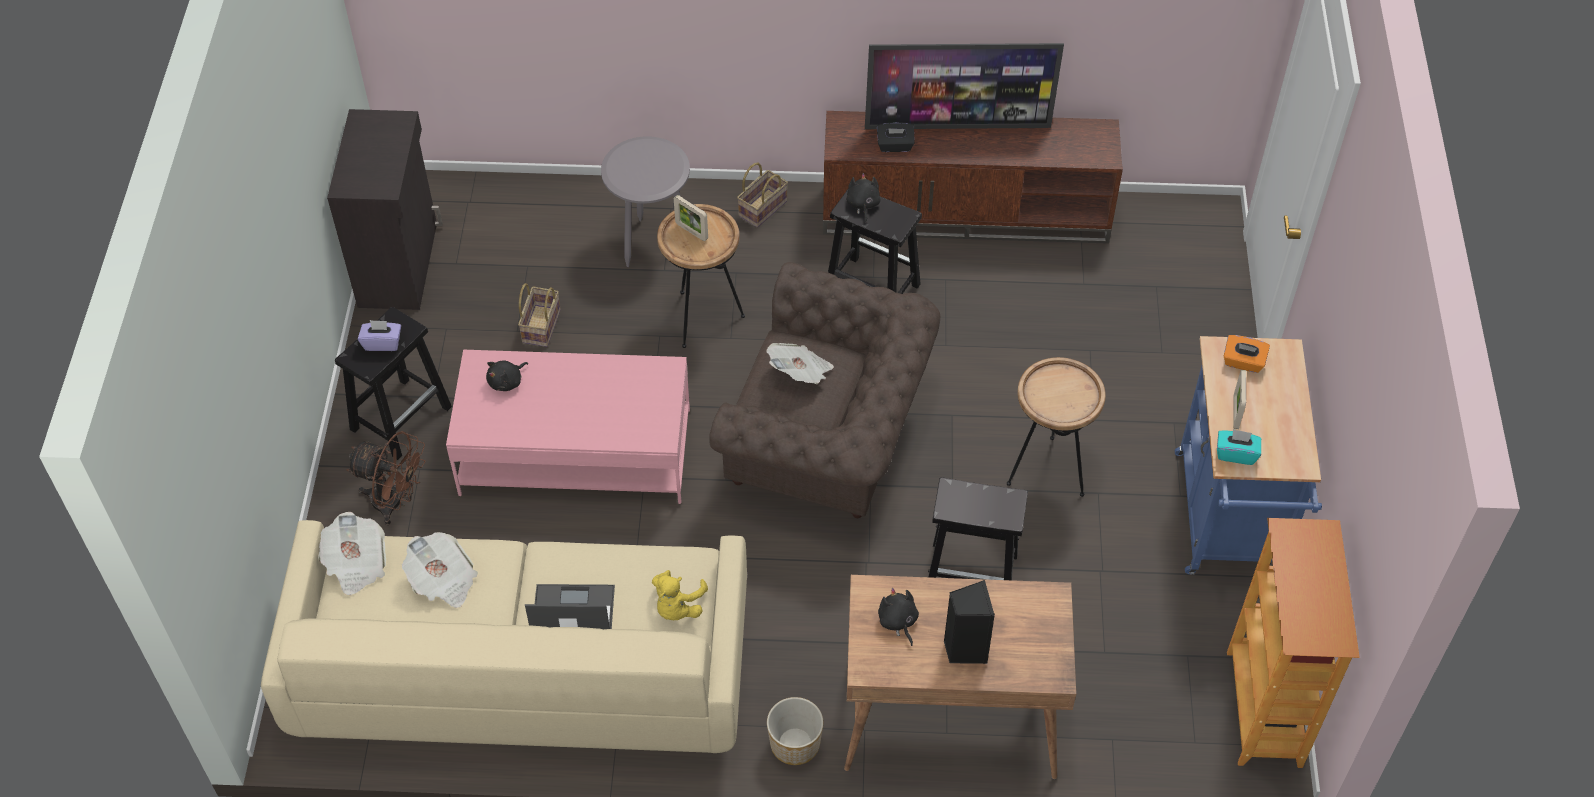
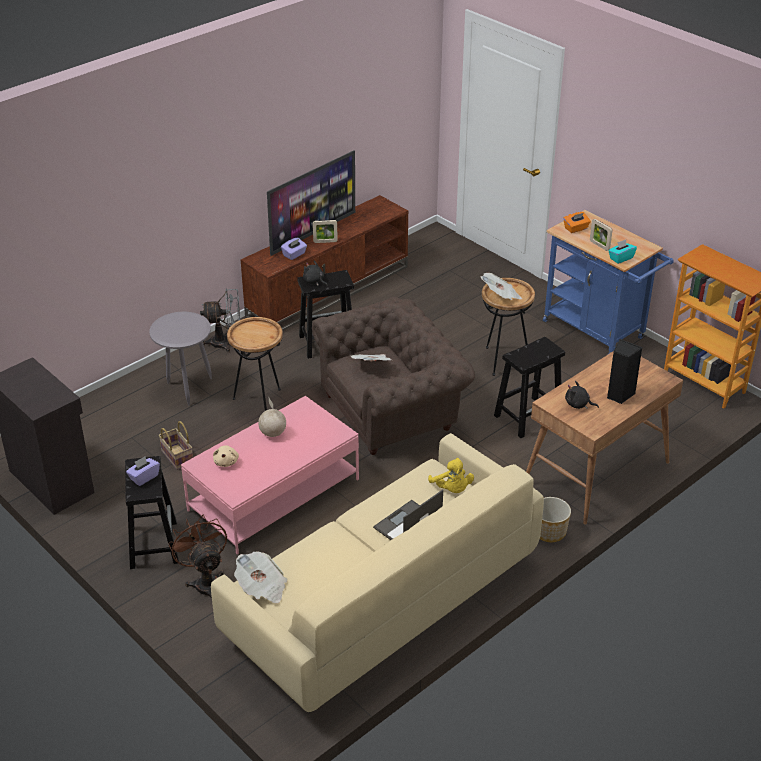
camera: 45 degrees left, 15 degrees down
(395, 503) = (205, 582): brown fan -> brown fan turned 90 degrees counterclockwise
(443, 581) = (321, 560): newspaper -> newspaper (500, 296)
(507, 381) = (226, 462): black plush toy -> beige plush toy
(592, 382) = (272, 433): none -> globe
(691, 231) = (249, 333): picture frame -> picture frame (325, 241)
(763, 207) = (226, 343): basket -> grey fan
(895, 146) = (294, 255): black tissue box -> purple tissue box

